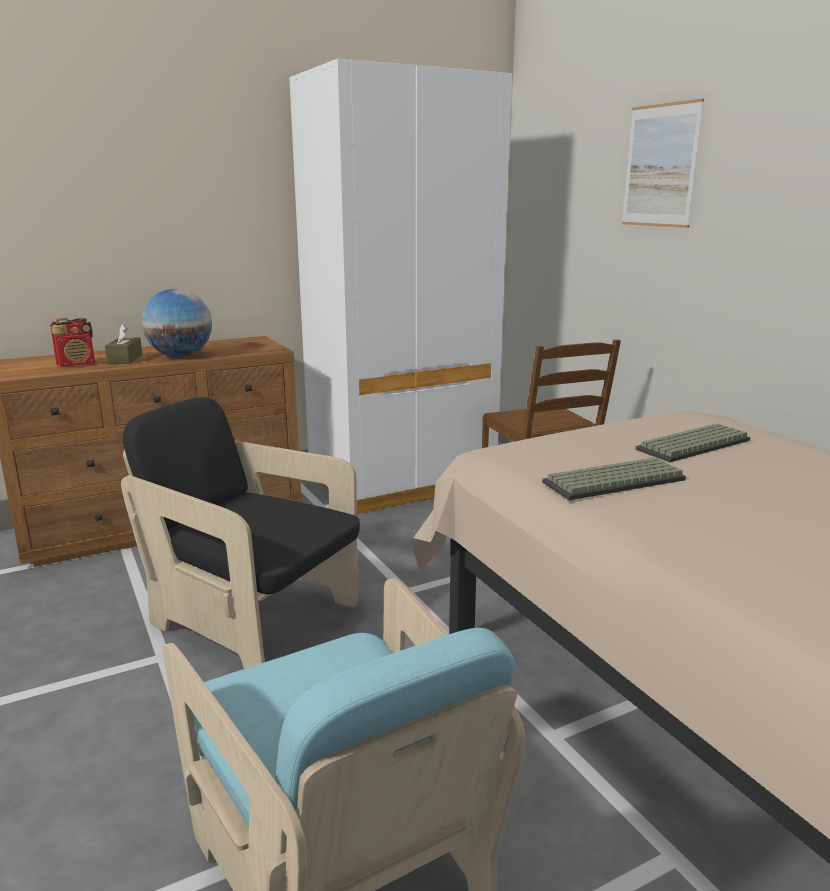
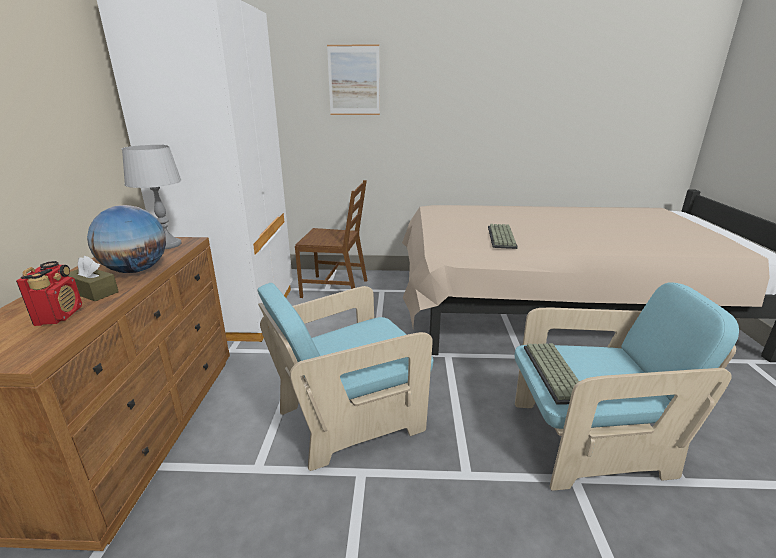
camera: 60 degrees left, 5 degrees up
(253, 619) = (350, 418): black armchair -> turquoise armchair
(254, 347) = (167, 245): none -> grey table lamp
(694, 446) = (472, 217): keyboard -> keyboard (556, 373)

